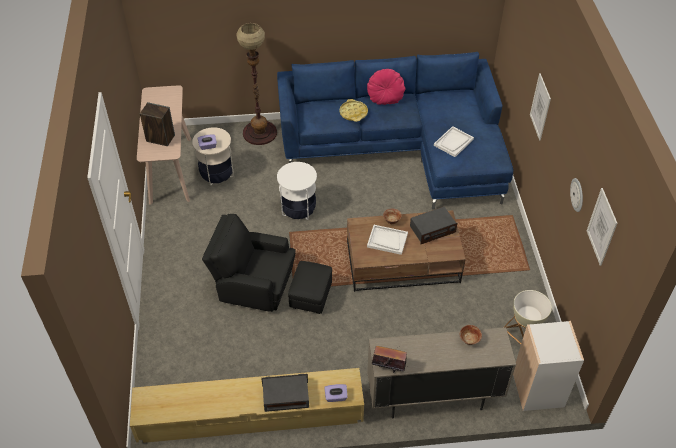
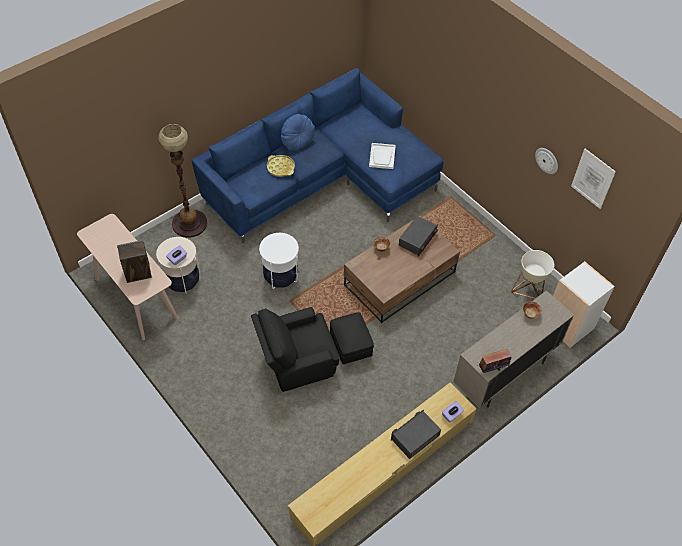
camera: 35 degrees left, 5 degrees up
(385, 100) = (298, 144): pink pillow -> blue pillow
(387, 240) = (390, 266): white tray -> none
(540, 107) = (462, 98): picture -> none

